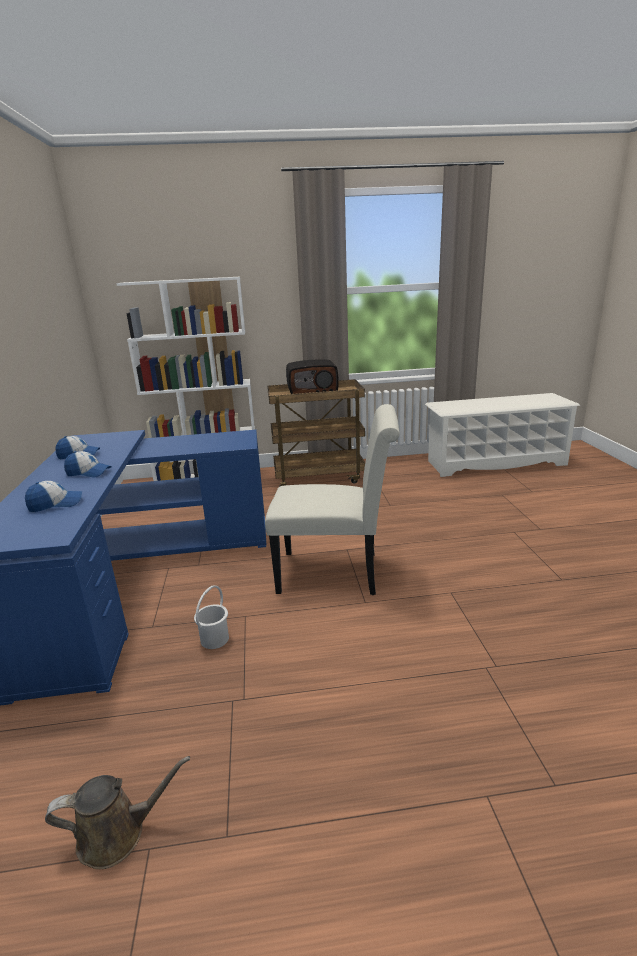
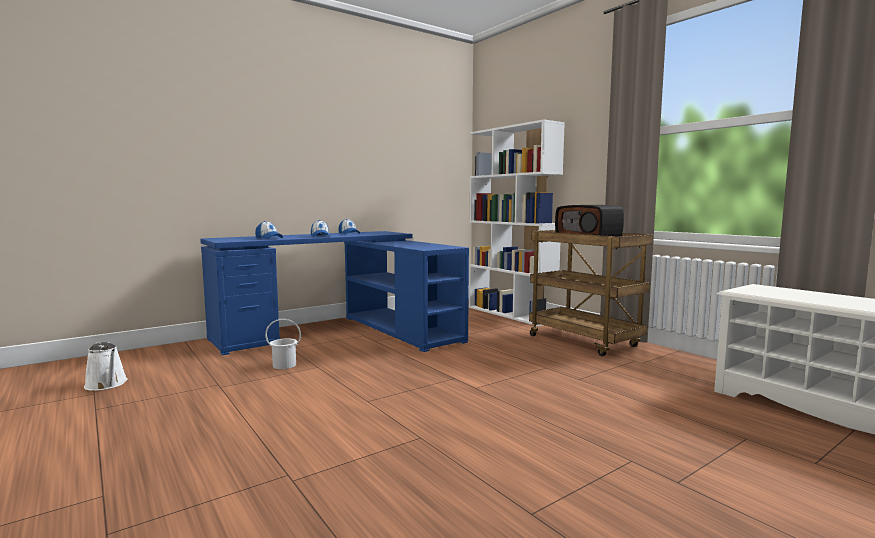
camera: 60 degrees right, 15 degrees down
(118, 833) = (107, 384): brown watering can -> white watering can
(336, 573) = (407, 382): white chair -> none

